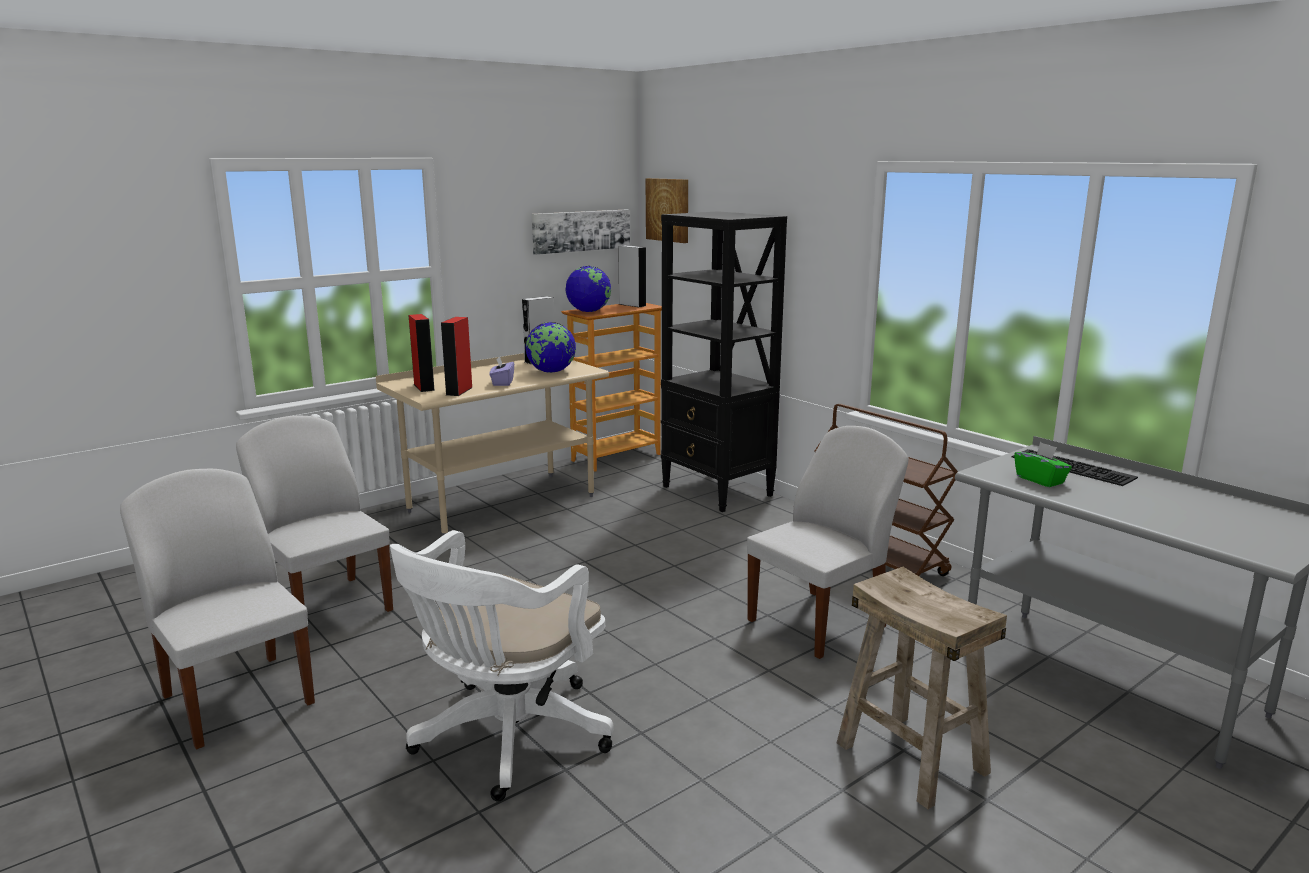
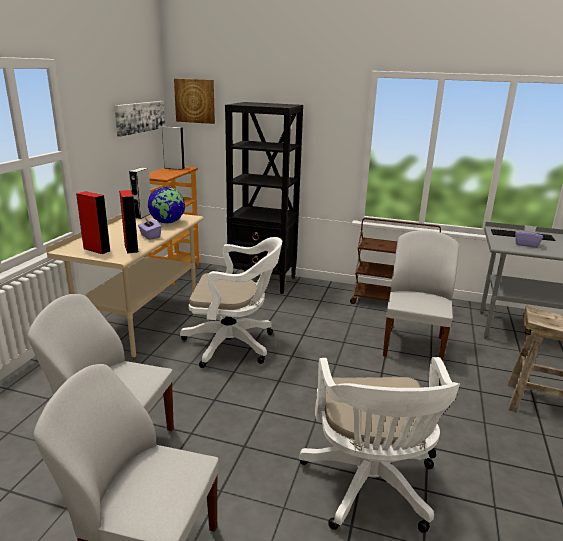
camera: 35 degrees left, 5 degrees up
(571, 552) = (234, 344): none -> white office chair
(588, 311) = (157, 175): globe -> none
(1040, 480) = (526, 244): green tissue box -> purple tissue box

